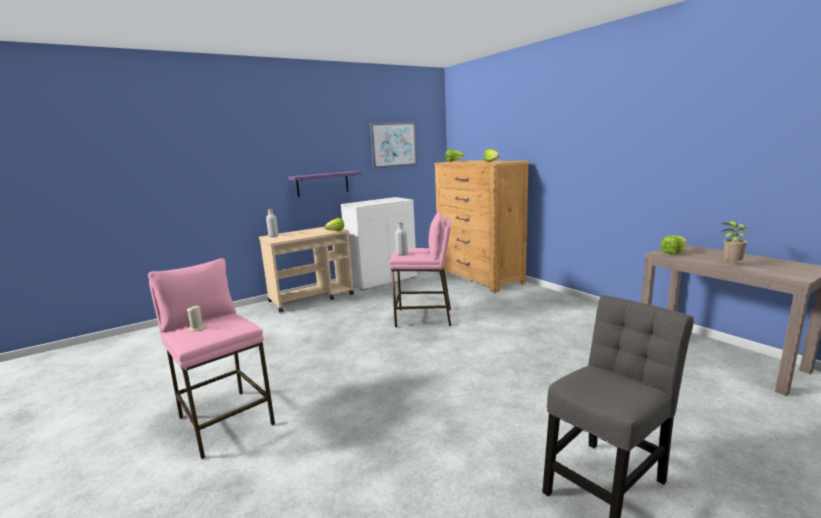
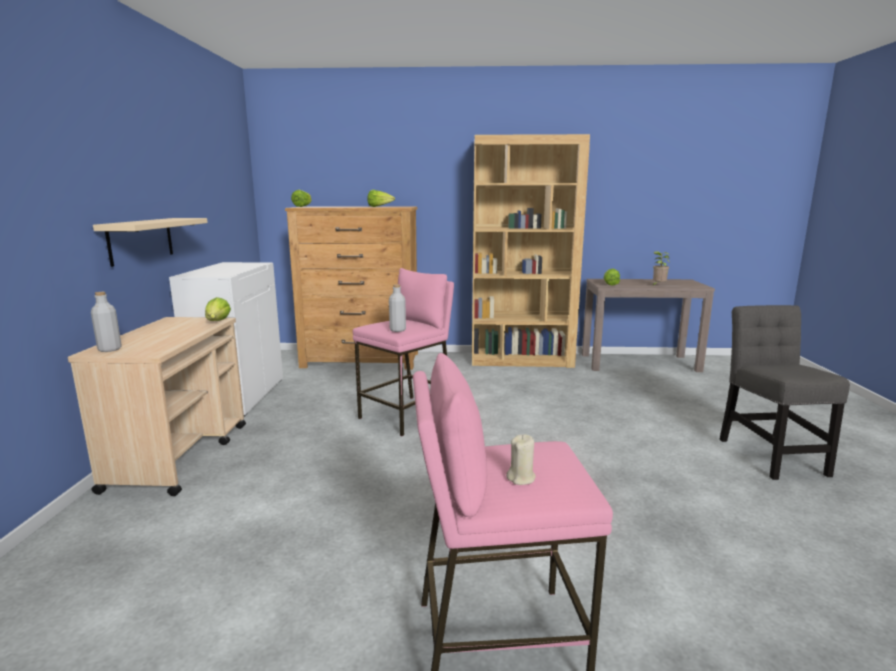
camera: 55 degrees left, 0 degrees up
(322, 184) = (141, 240): purple shelf -> beige shelf
(394, 145) = (211, 177): picture -> none
(592, 312) = (521, 360): none -> brown bookcase

